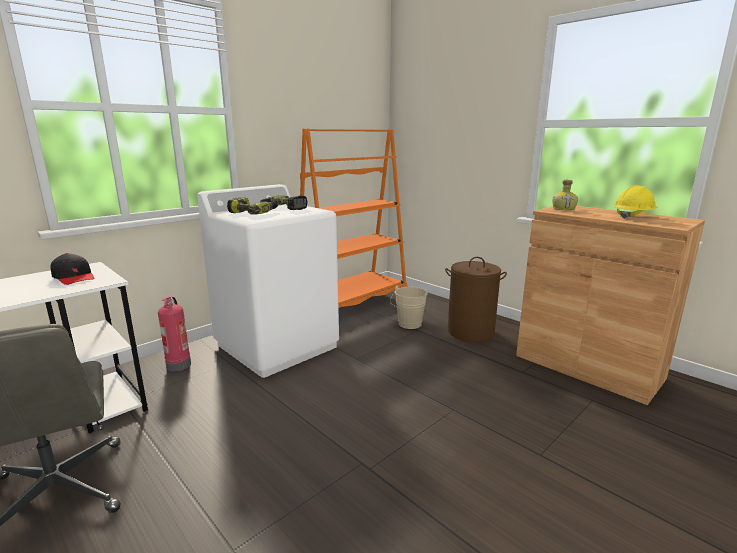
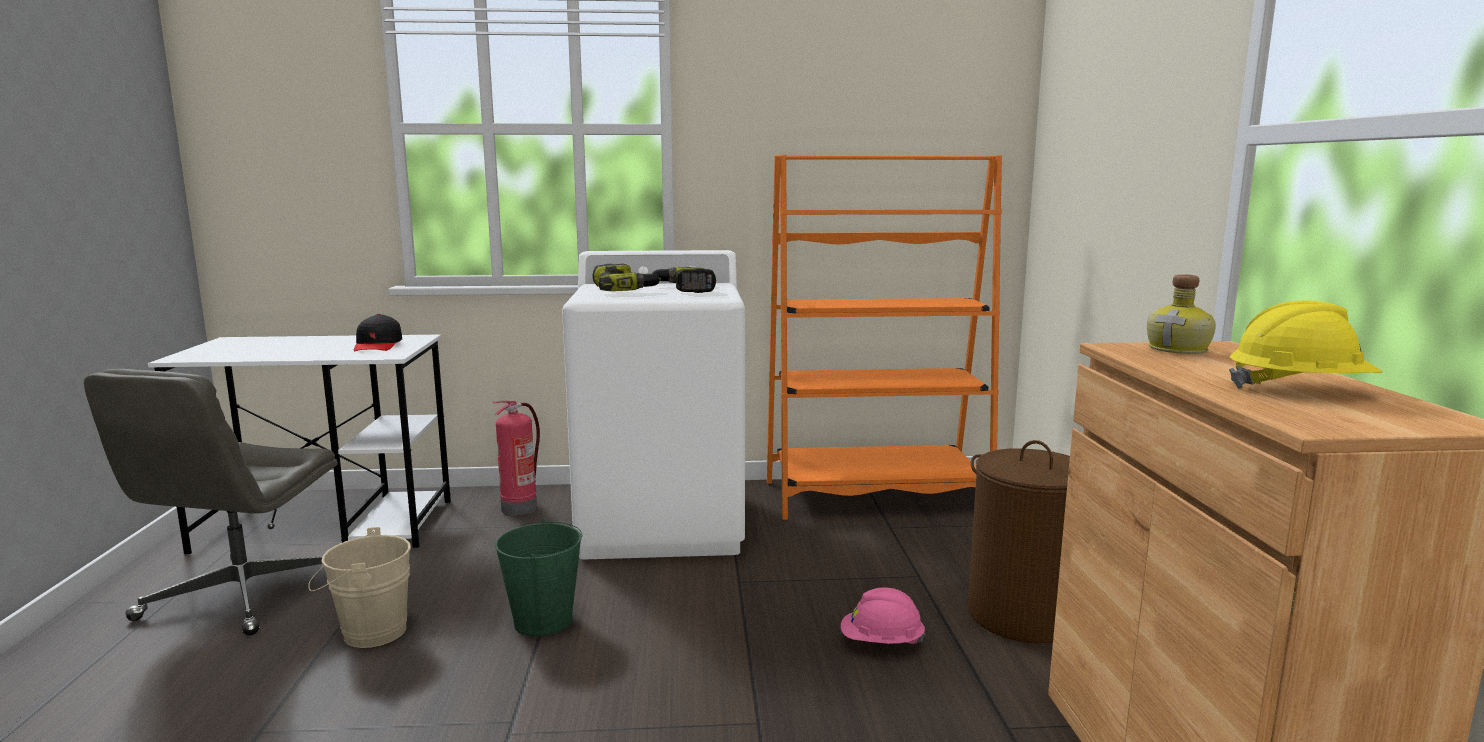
camera: 40 degrees right, 5 degrees down
(296, 414) = (542, 621): none -> green bucket
(408, 325) = (915, 561): beige bucket -> beige bucket (367, 633)
(445, 360) = (881, 642): none -> pink hard hat

